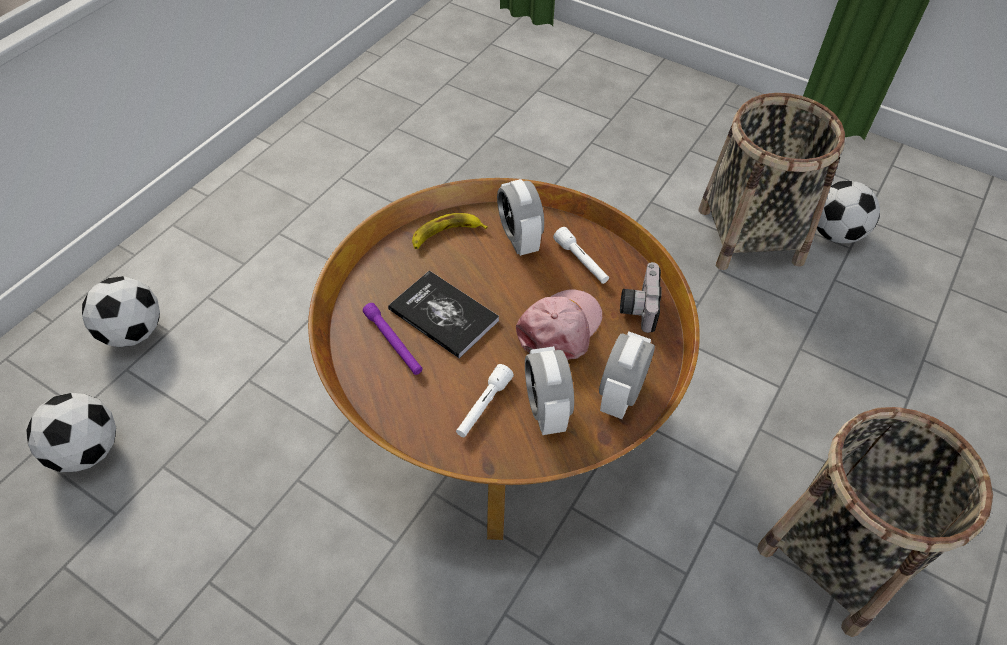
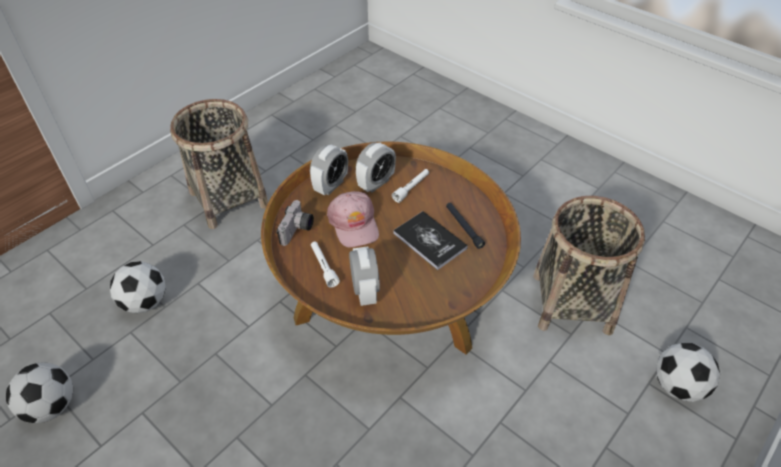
camera: 170 degrees left, 5 degrees down
(87, 451) = (666, 299): football -> football (145, 302)
(393, 343) = (463, 227): purple flashlight -> black flashlight
(446, 234) = (422, 301): banana -> none
(546, 410) = (376, 183): alarm clock -> alarm clock turned 45 degrees clockwise
(560, 329) = (354, 224): pink cap -> pink cap turned 60 degrees counterclockwise
(750, 235) = (129, 414): basket -> basket (571, 303)

